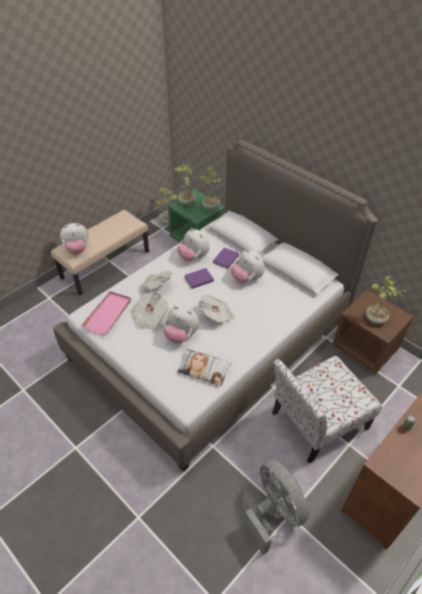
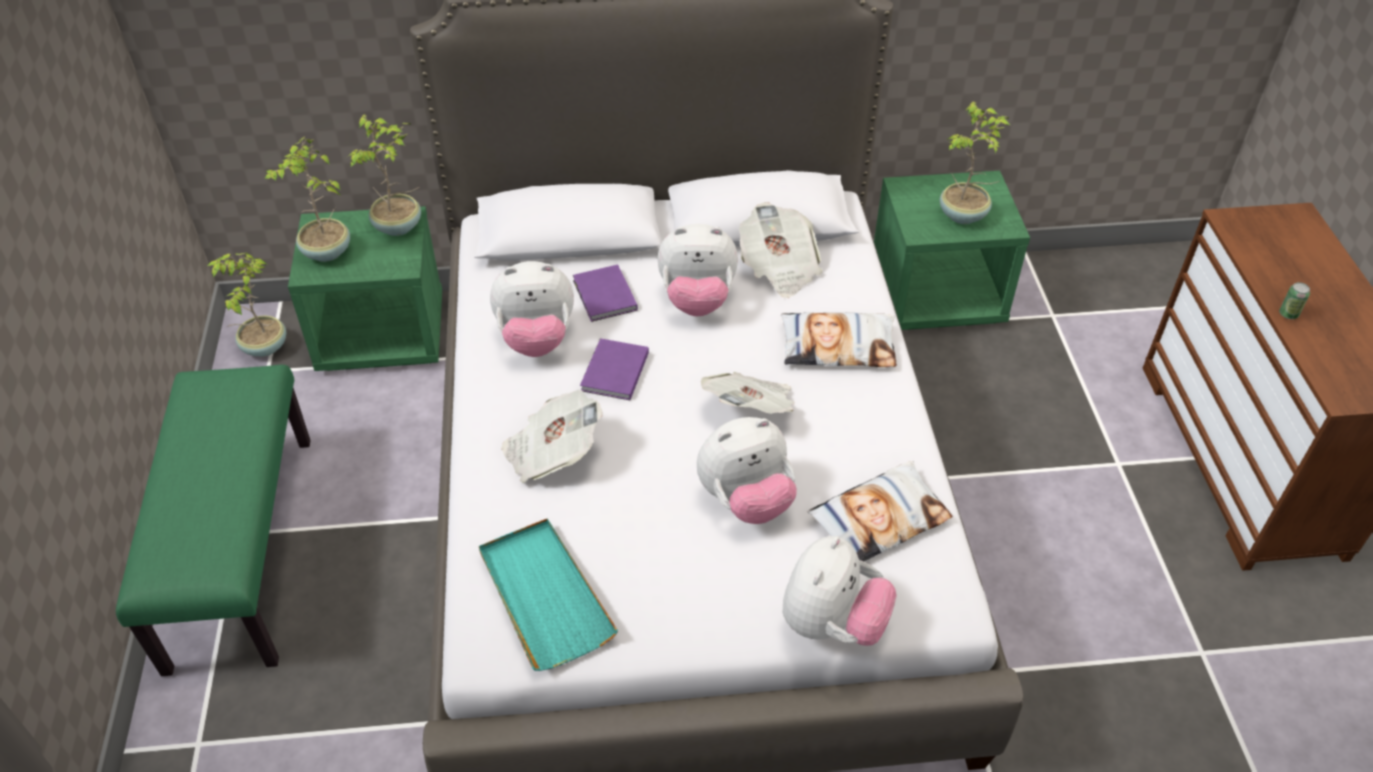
camera: 50 degrees left, 0 degrees up
(77, 249) = (199, 545): plush toy -> plush toy (832, 623)
(105, 264) = (240, 549): beige bench -> green bench
(108, 314) = (544, 596): pink tray -> turquoise tray
(150, 318) = (640, 524): newspaper -> newspaper (779, 268)
(265, 320) = (838, 346): none -> pillow
(274, 512) = (1181, 671): grey fan -> none
(317, 421) = (1036, 472): chair -> none
(365, 348) = (937, 296): brown nightstand -> green nightstand

